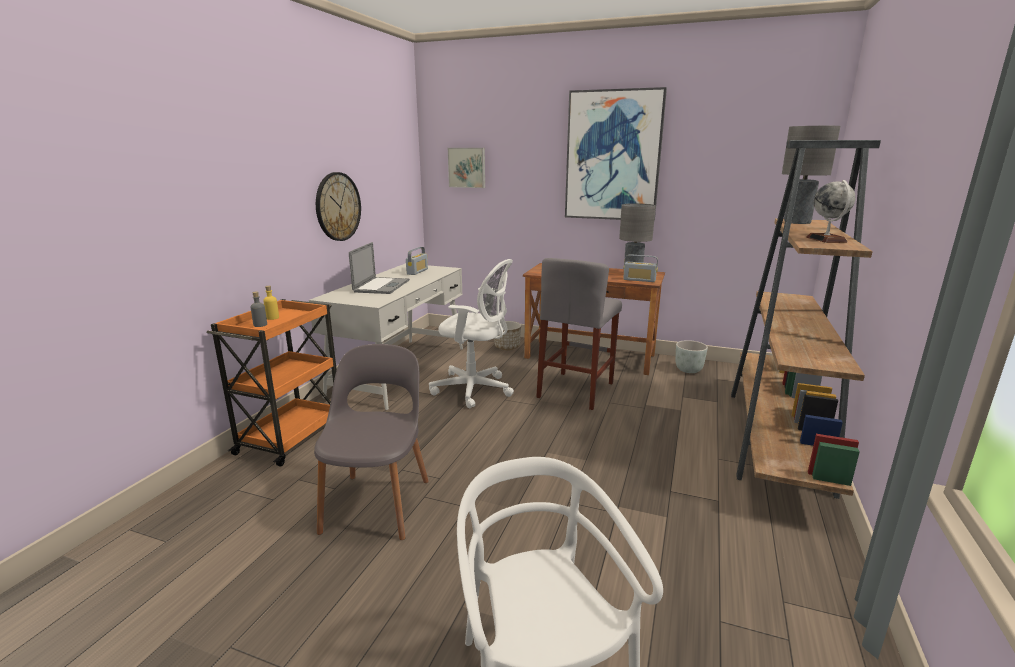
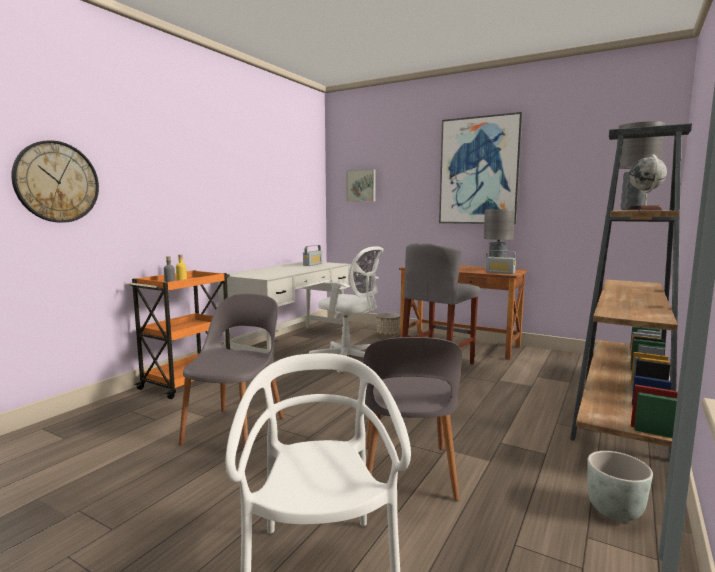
camera: 10 degrees right, 10 degrees down
(338, 206) = (249, 207): wall clock -> wall clock (57, 182)
(382, 286) = (278, 270): laptop -> none
(588, 544) = (407, 473): none -> grey chair
(688, 370) = (549, 358): grey planter -> grey planter (613, 511)

